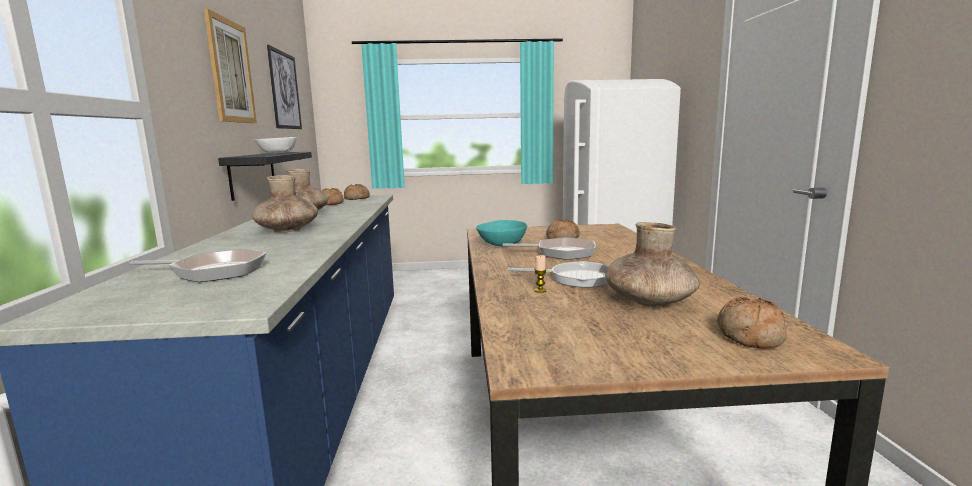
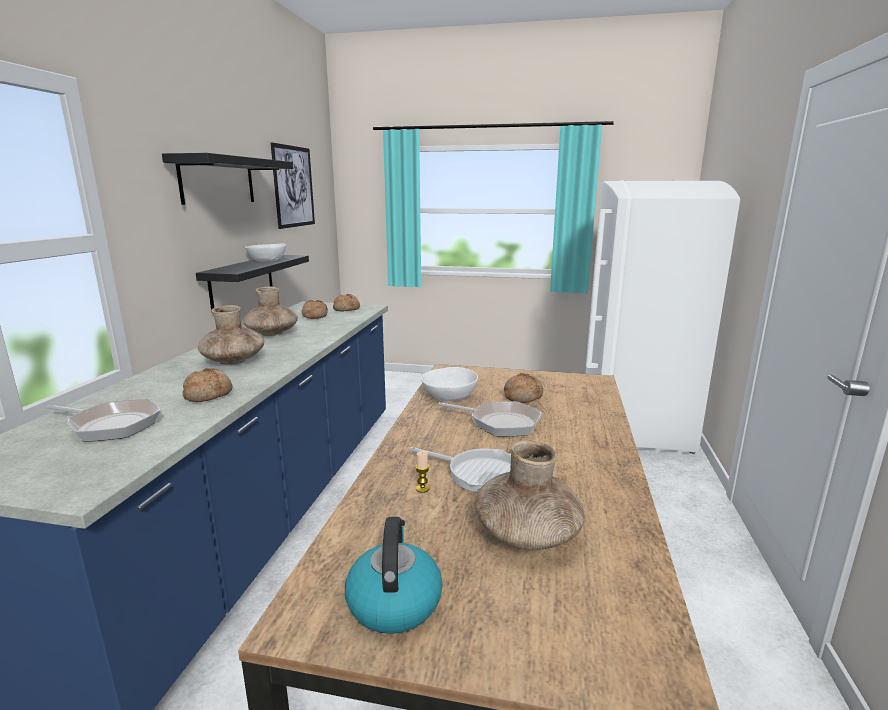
camera: 15 degrees right, 5 degrees up
(231, 71) = (218, 181): picture -> black shelf
(502, 244) = (449, 397): turquoise bowl -> white bowl
(590, 346) = (394, 601): none -> kettle
(748, 336) = (592, 628): bread -> bread (208, 394)

